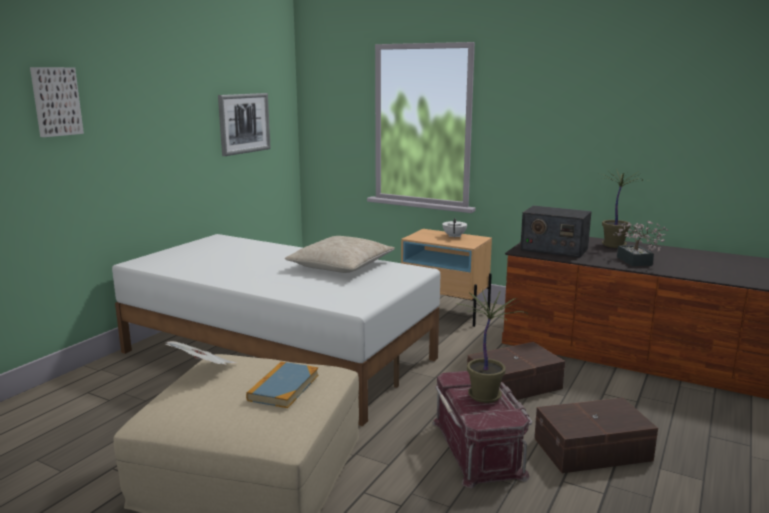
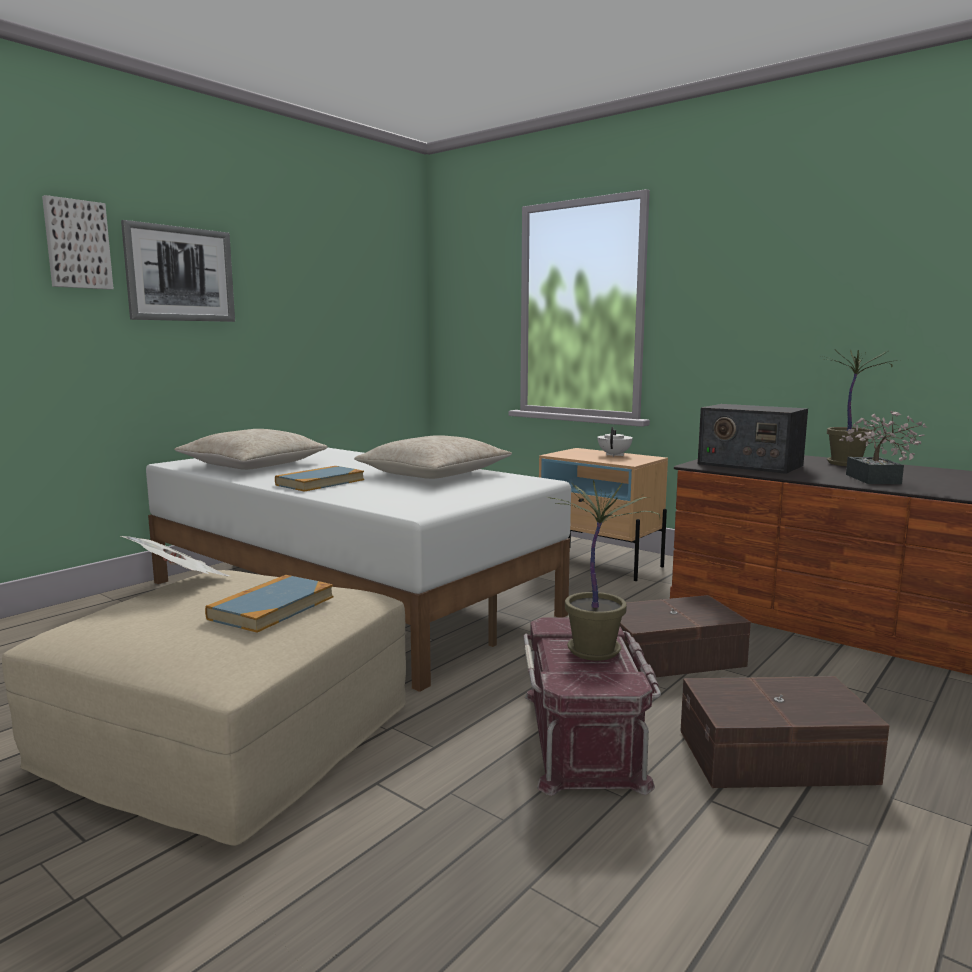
camera: 10 degrees right, 5 degrees down
(199, 261) = (254, 464): none -> beige pillow
(244, 123) = (350, 308): picture -> picture (180, 274)
(265, 280) = (320, 482): none -> book

